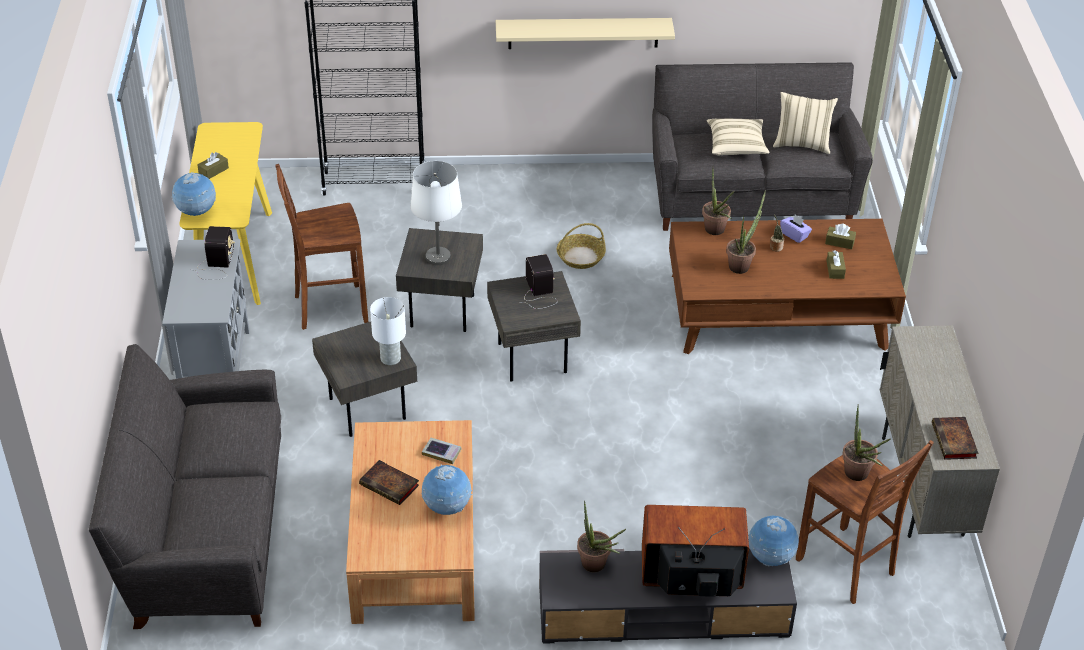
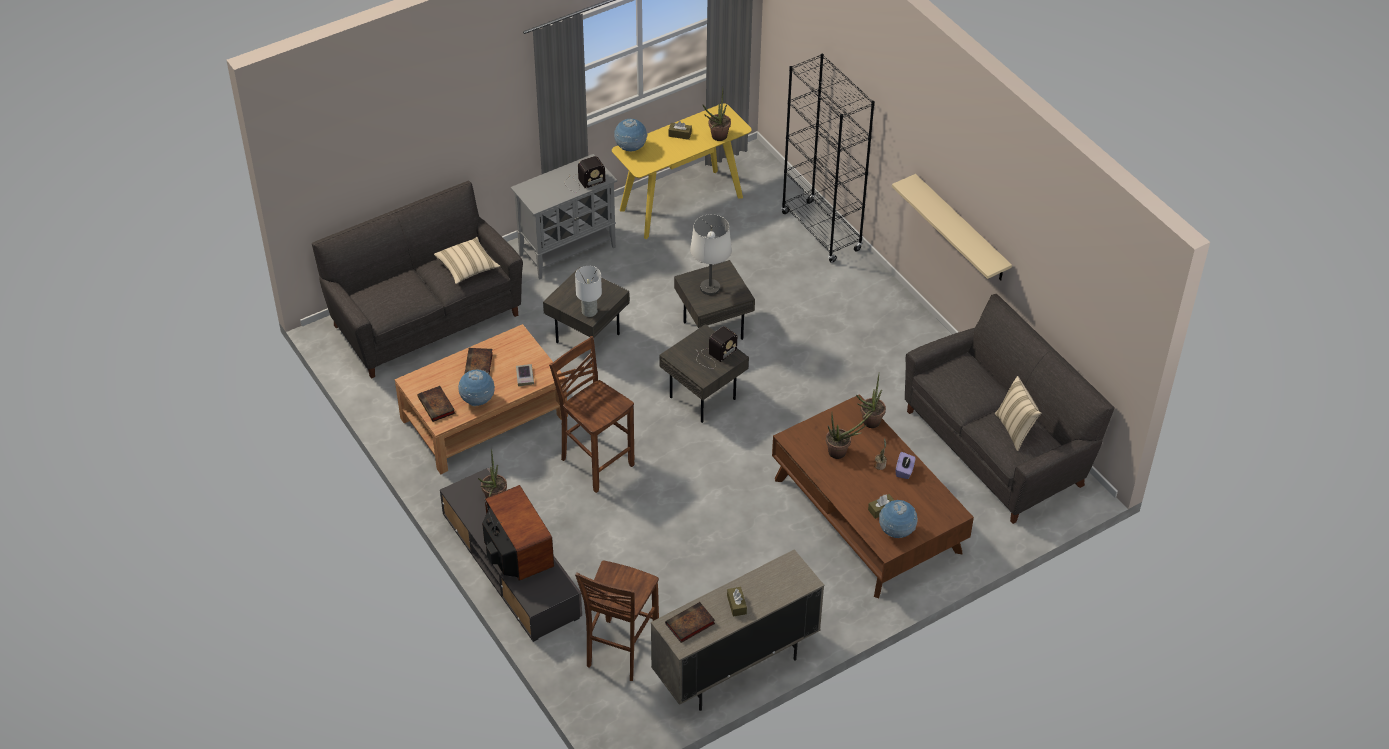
camera: 60 degrees right, 5 degrees up
(328, 308) = (669, 273): brown stool -> brown stool (595, 462)
(425, 548) = (437, 406): none -> book
(581, 257) = (834, 378): basket -> none
(736, 146) = (976, 392): beige pillow -> beige pillow (467, 267)
(770, 558) = (561, 588): globe -> globe (896, 532)
(839, 242) = (918, 501): brown tissue box -> brown tissue box (736, 605)
(859, 476) = (625, 586): potted plant -> potted plant (717, 138)

